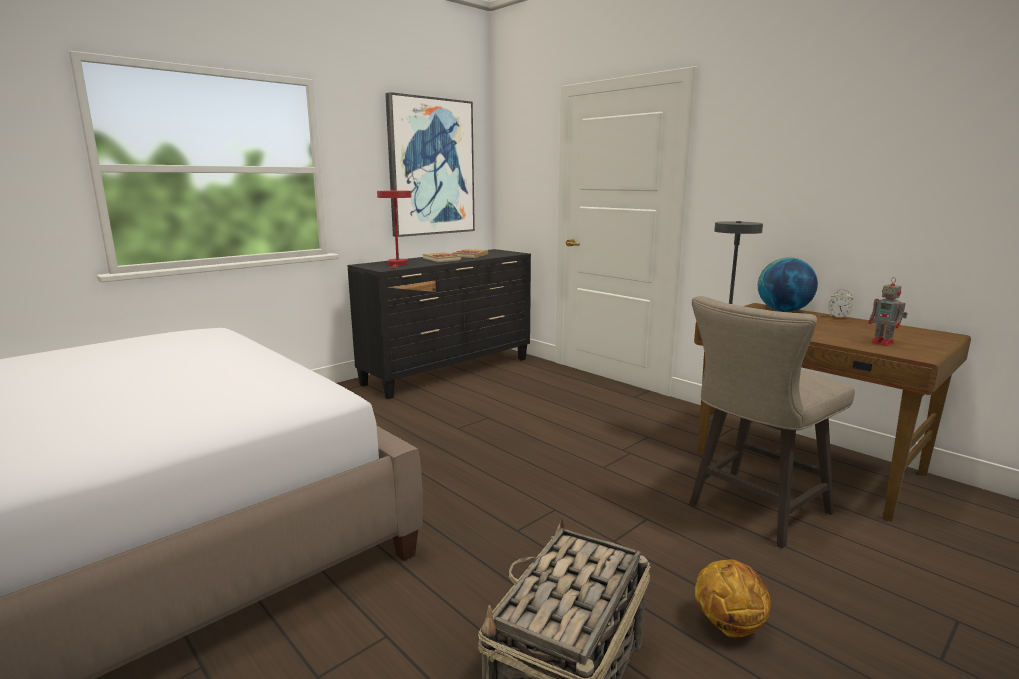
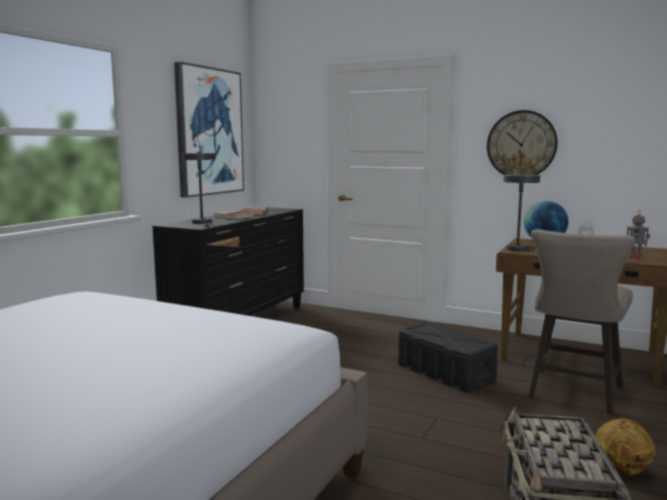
camera: 20 degrees left, 5 degrees down
(397, 264) = (203, 223): red table lamp -> grey table lamp
(615, 457) = (445, 373): none -> black storage box
(770, 182) = (521, 144): none -> wall clock

